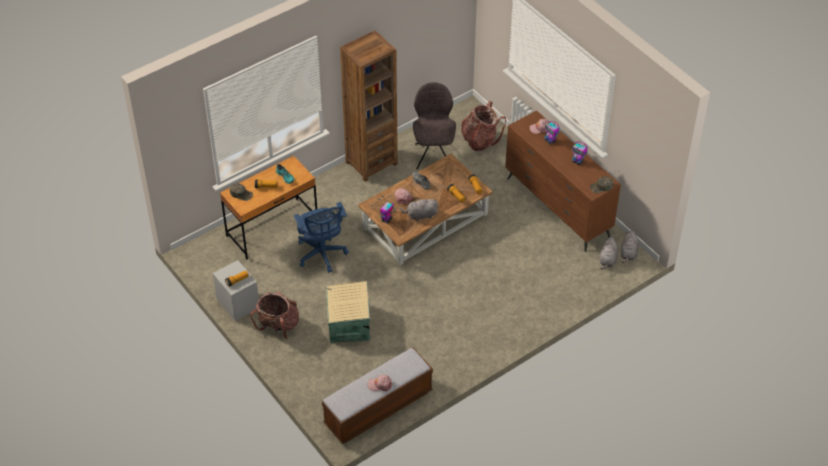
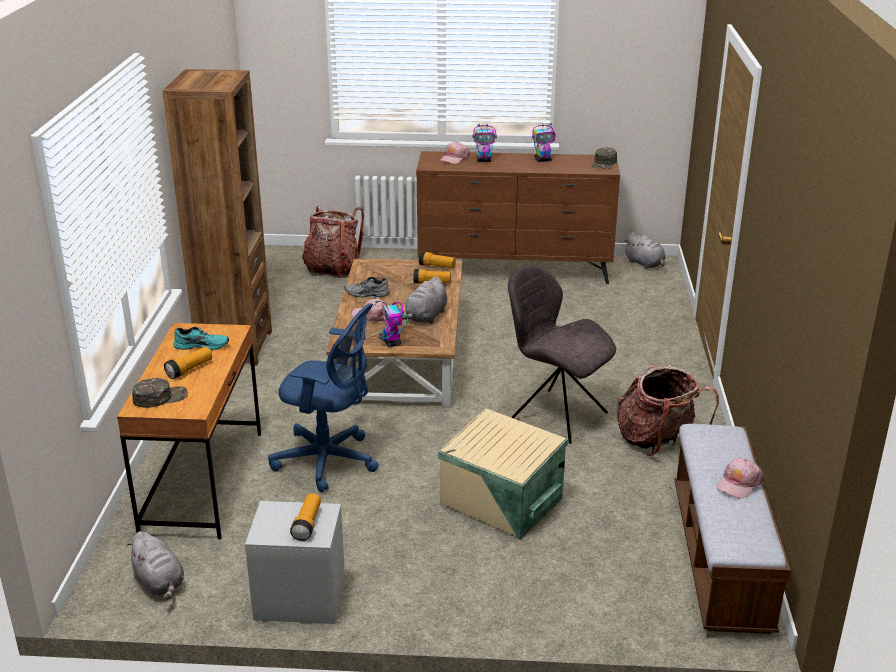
camera: 50 degrees left, 20 degrees down
(278, 326) = (413, 578): backpack -> backpack (657, 441)
(433, 154) = (301, 303): grey chair -> grey chair (555, 415)
(608, 260) = (640, 278): grey plush toy -> grey plush toy (160, 582)

